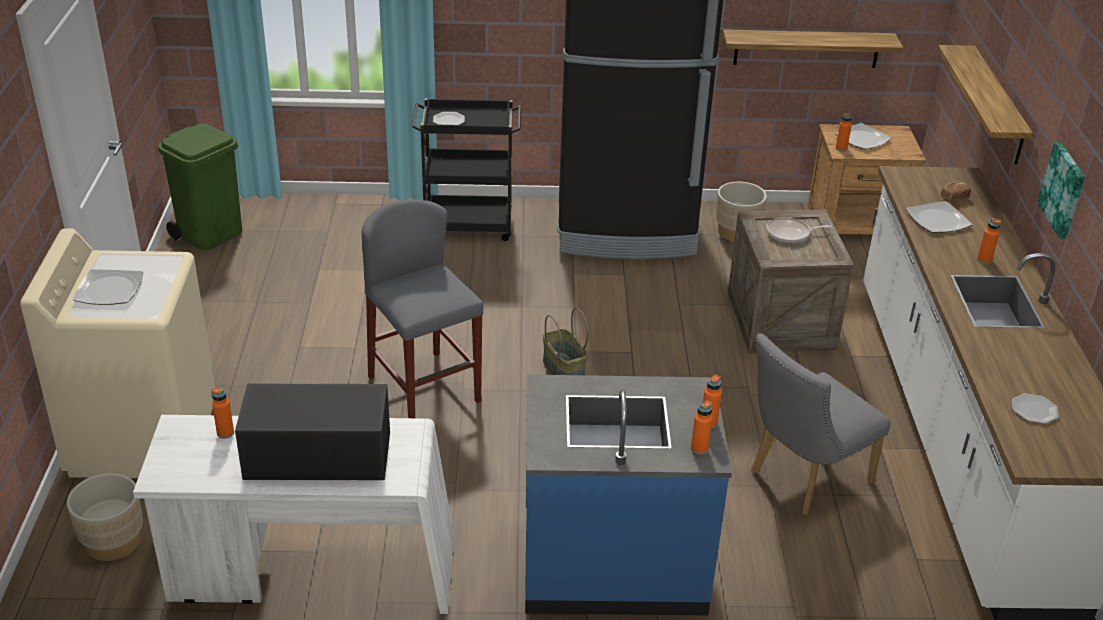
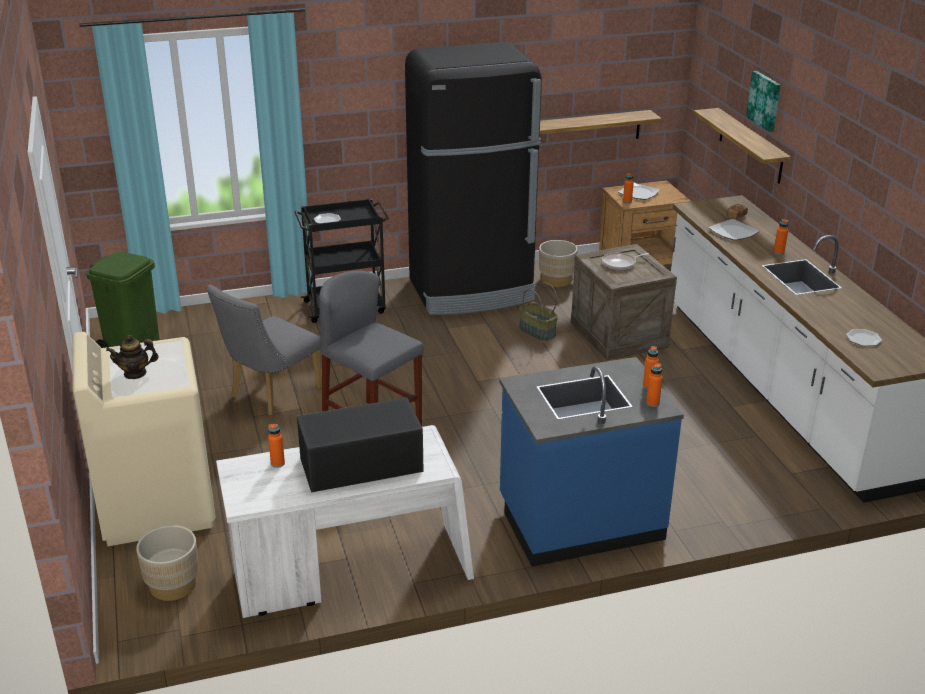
camera: 15 degrees left, 5 degrees down
(109, 290) = (135, 373): plate -> teapot
(563, 370) = (473, 396): basket -> basket (536, 332)
(802, 478) = (687, 437): grey chair -> grey chair (270, 394)
(1064, 190) = (830, 189): picture -> picture (765, 100)

